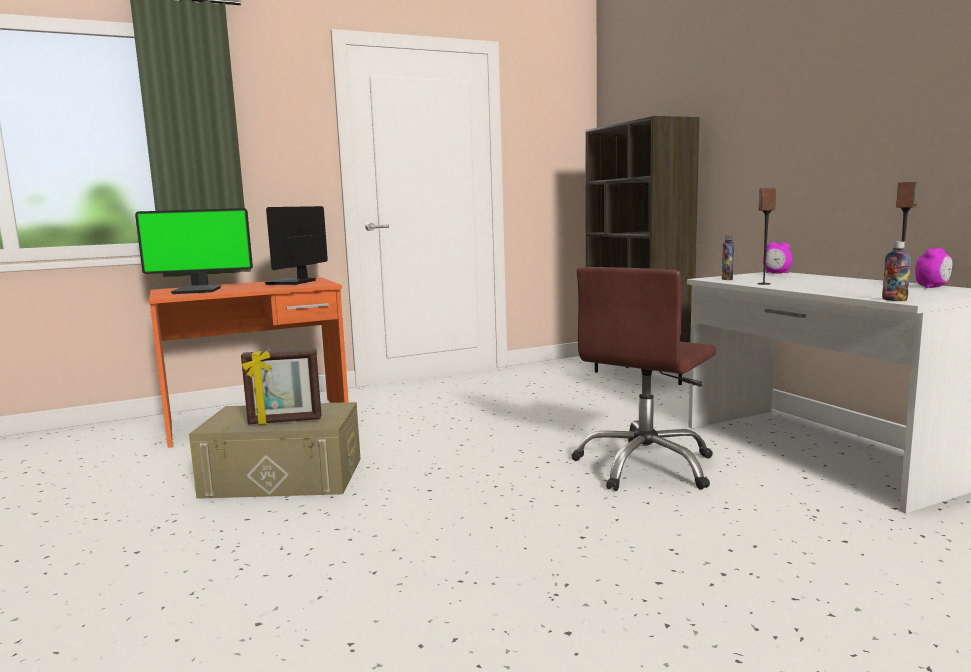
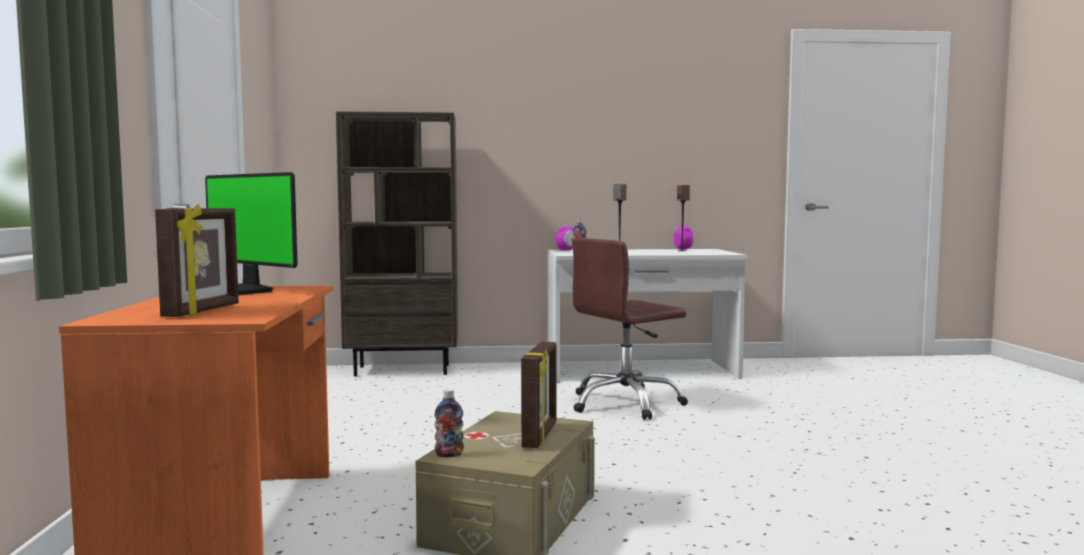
camera: 70 degrees left, 5 degrees down
(198, 290) = (203, 311): monitor -> picture frame
(646, 466) = (625, 404): brown office chair -> brown office chair turned 90 degrees clockwise
(894, 300) = (724, 254): bottle -> bottle (449, 455)

